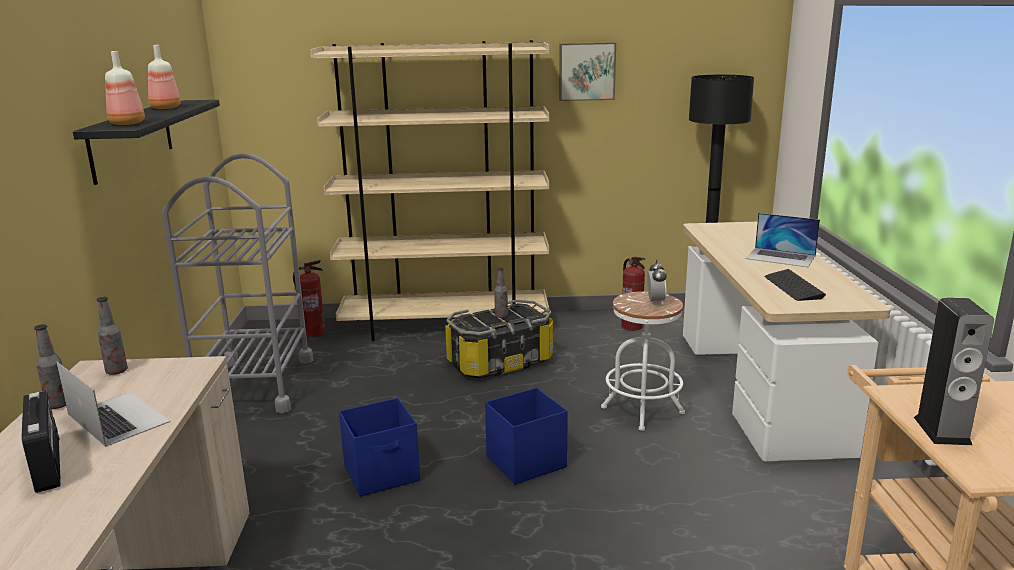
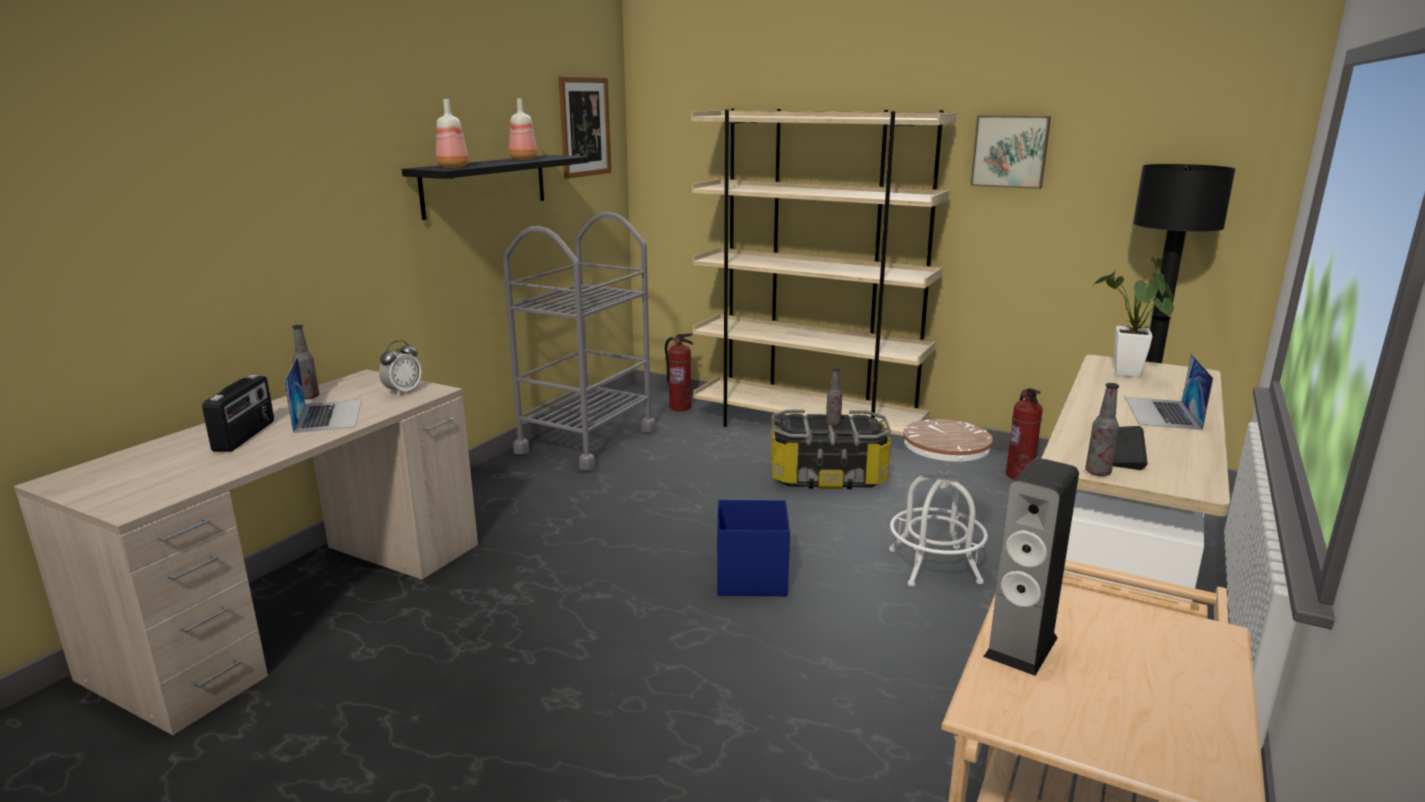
camera: 30 degrees right, 0 degrees up
(116, 371) = (376, 382): bottle -> bottle (1097, 472)
(187, 69) = (584, 127): none -> picture
(383, 474) = (611, 547): blue storage box -> none
(655, 302) = (958, 435): alarm clock -> alarm clock (403, 392)
(727, 235) = (1126, 375): none -> potted plant
(781, 257) = (1162, 413): laptop -> laptop turned 45 degrees clockwise

